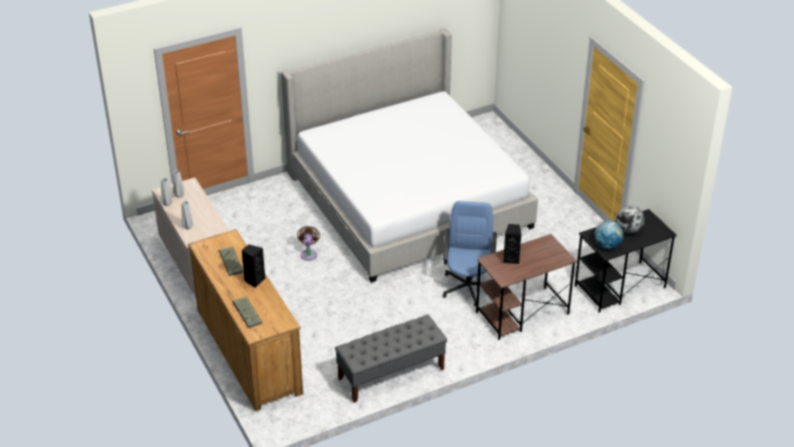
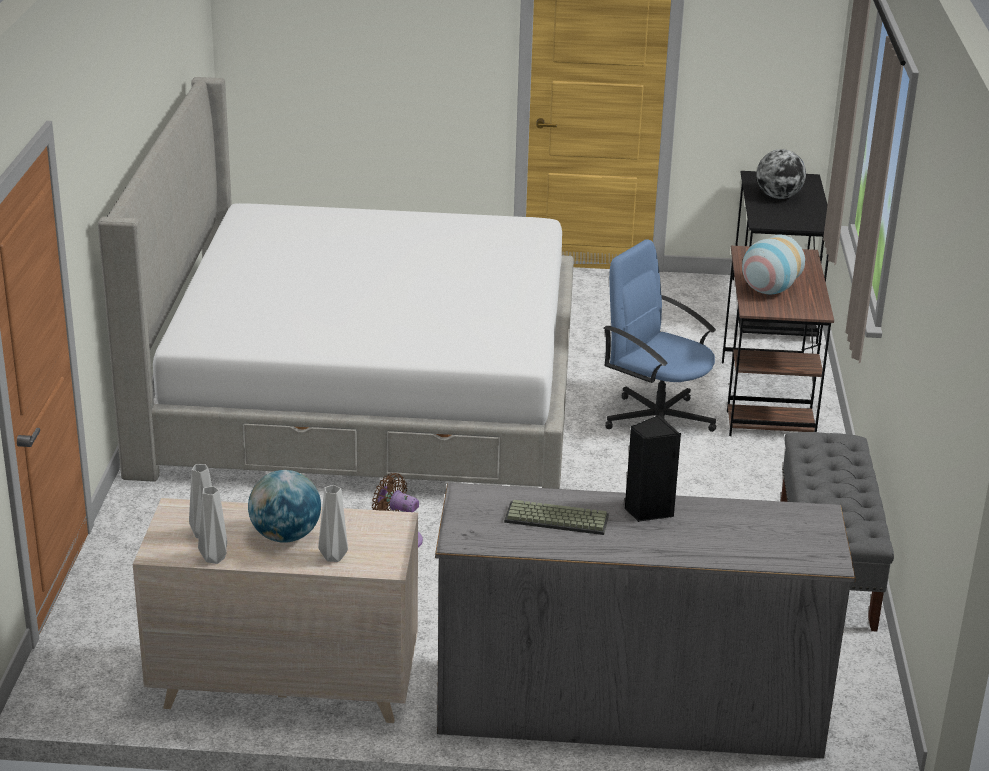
camera: 60 degrees left, 10 degrees down
(246, 312) = (747, 549): keyboard -> none
(248, 351) = (629, 707): brown dresser -> grey dresser
(511, 259) = (767, 290): black speaker -> vase
(607, 245) = (801, 220): globe -> globe (285, 536)

